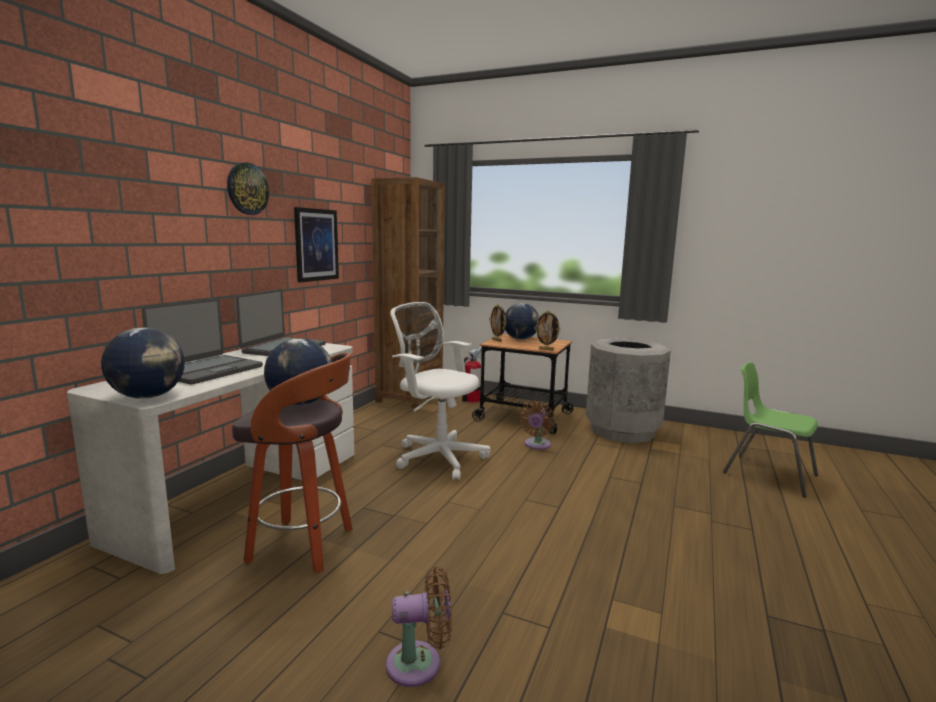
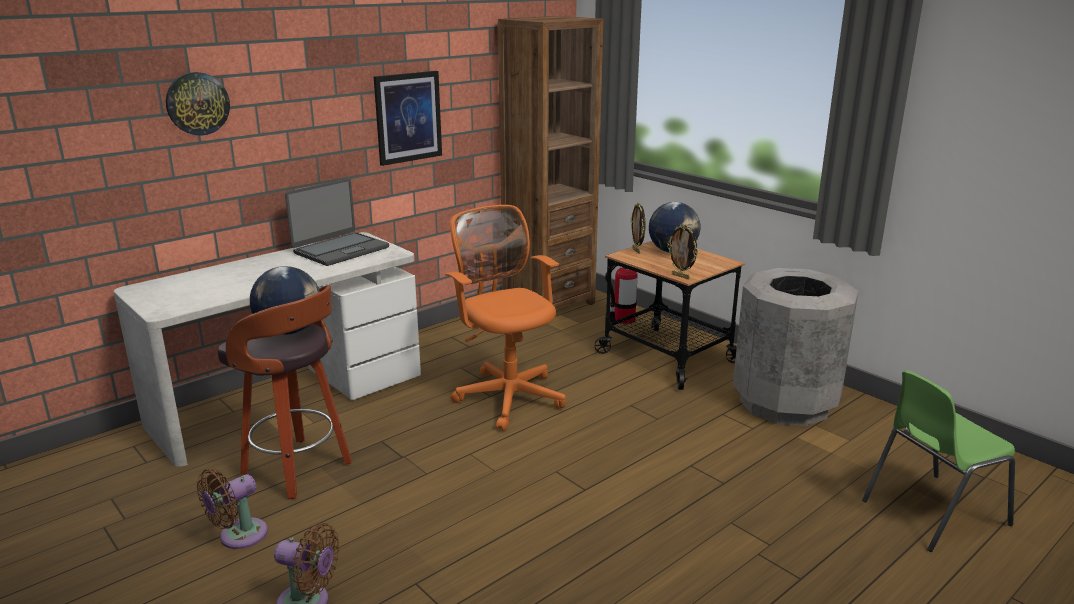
camera: 25 degrees right, 10 degrees up
(148, 396) = (163, 307): globe -> none
(207, 370) = (239, 277): laptop -> none
(247, 189) = (307, 66): wall clock -> wall clock (197, 103)
(437, 457) = (507, 395): white office chair -> orange office chair
(536, 445) = (642, 402): brown fan -> brown fan (238, 536)
(768, 474) = (931, 512): green chair -> green chair turned 90 degrees counterclockwise

